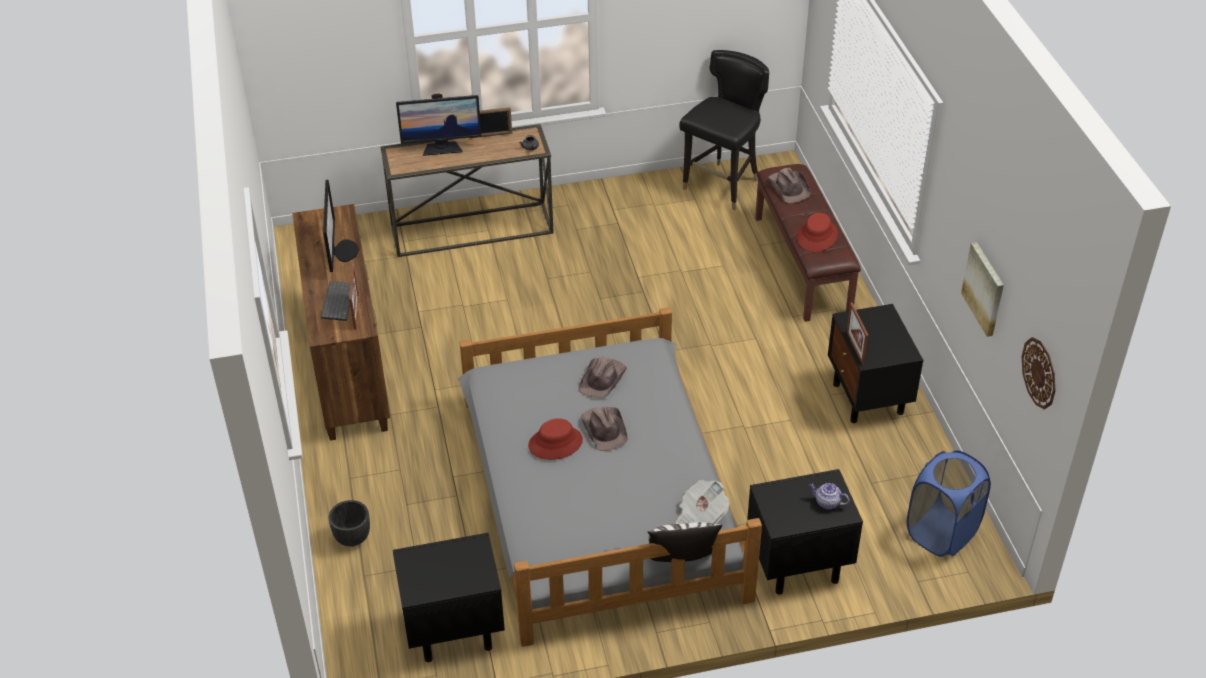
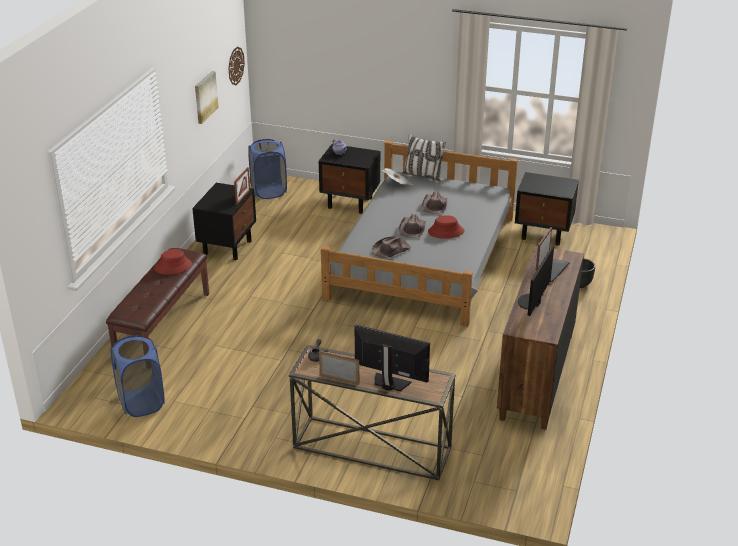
camera: 150 degrees left, 10 degrees down
(722, 187) = (141, 402): black chair -> blue laundry basket
(789, 187) = (145, 301): brown hat -> brown hat (434, 205)

